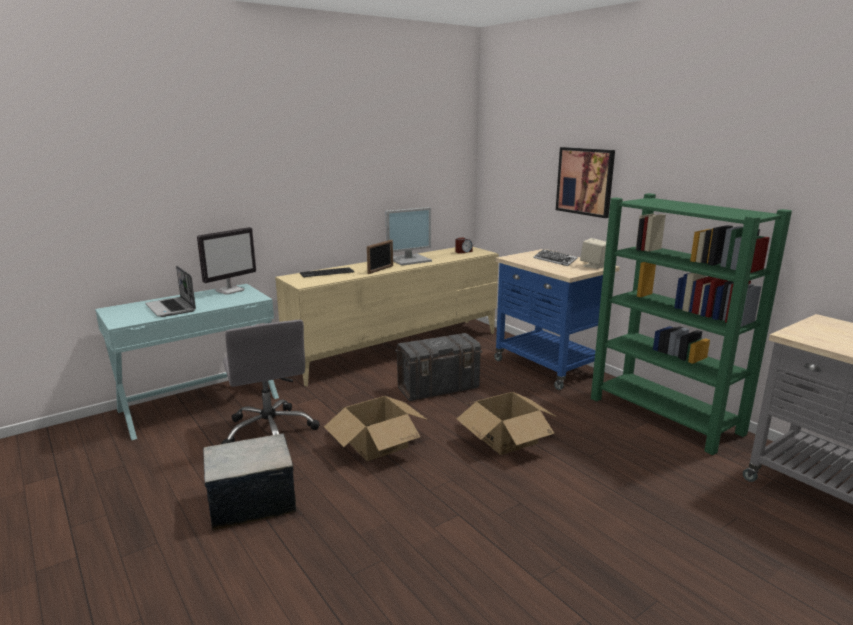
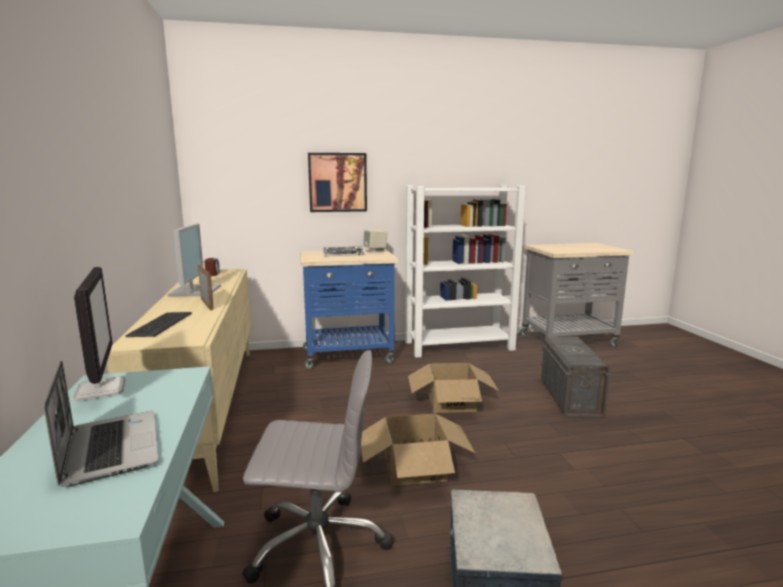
camera: 65 degrees left, 5 degrees down
(171, 308) = (109, 448): laptop -> laptop turned 105 degrees counterclockwise
(438, 388) = (330, 407): grey storage box -> grey storage box (570, 398)
(664, 415) = (459, 346): green bookcase -> white bookcase

